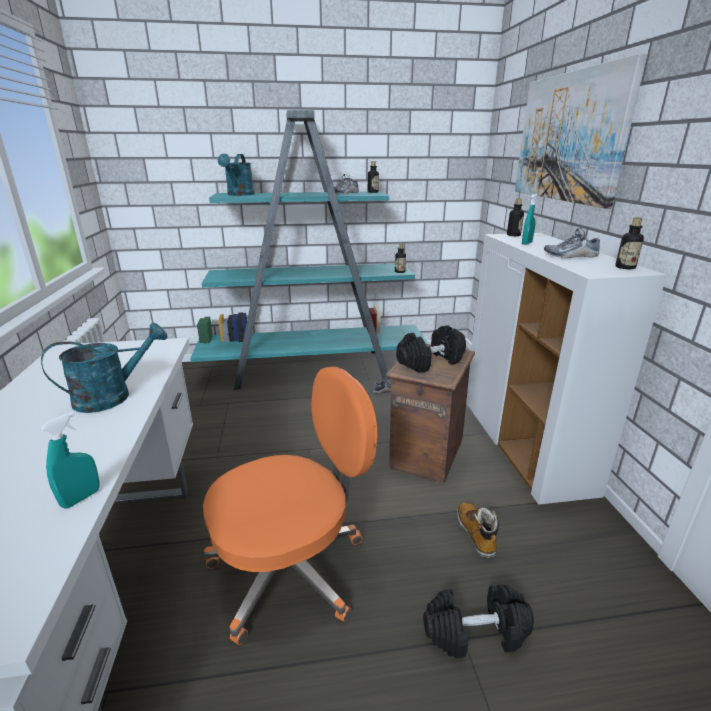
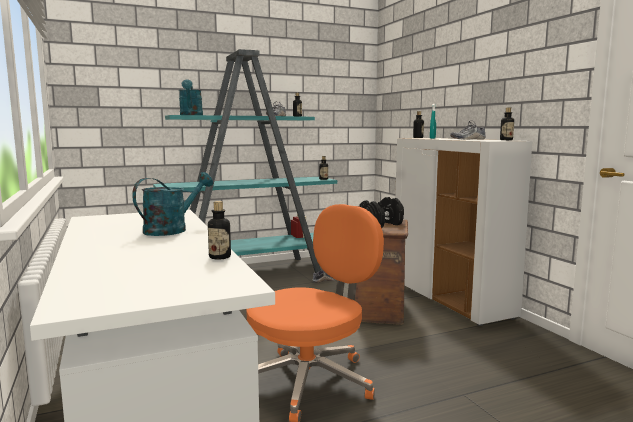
camera: 15 degrees left, 15 degrees down
(81, 498) = (220, 257): turquoise spray bottle -> bottle
(475, 633) = (470, 390): black dumbbell -> none
(476, 534) = (442, 346): boot -> none
(569, 137) = (446, 71): picture -> none

